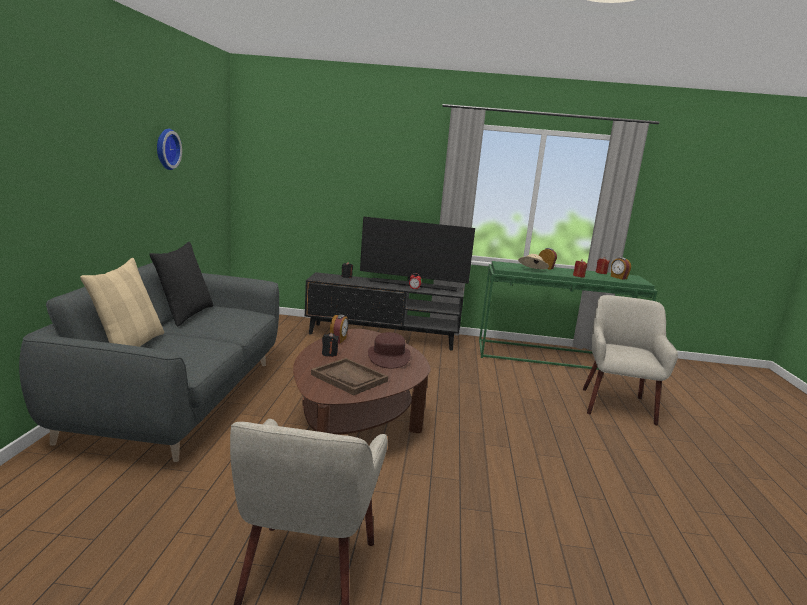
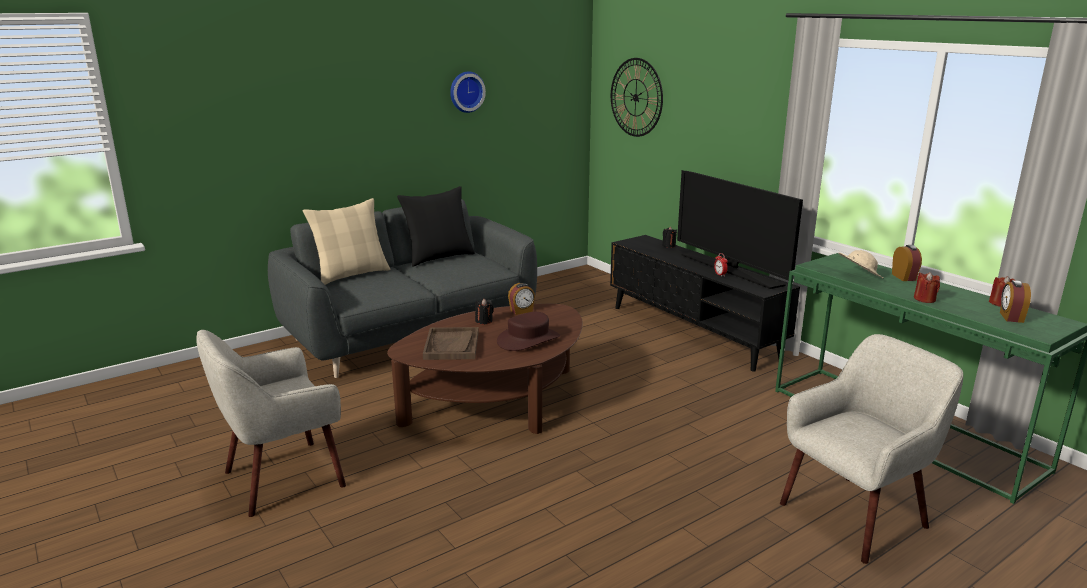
camera: 50 degrees right, 5 degrees up
(287, 163) = (636, 97): none -> wall clock

